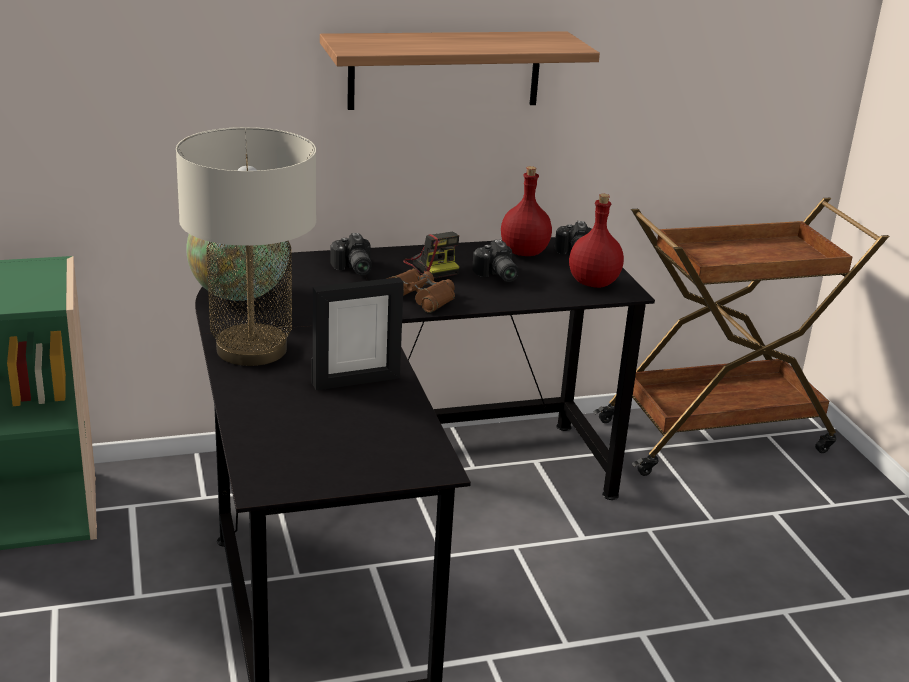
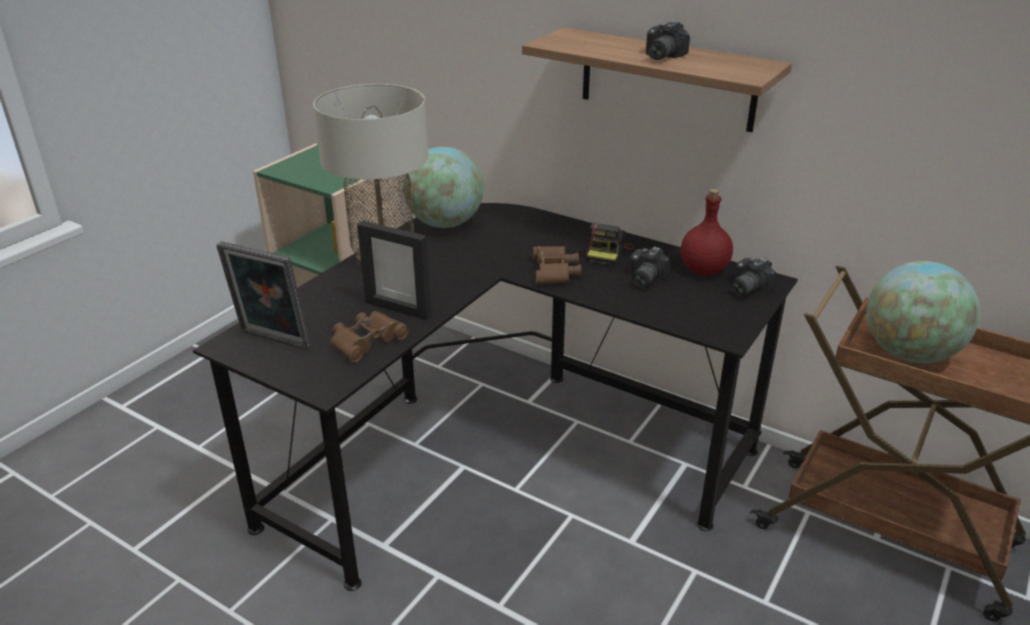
camera: 50 degrees right, 5 degrees up
(302, 461) = (272, 341): none -> picture frame
(353, 269) = (549, 233): camera -> camera (660, 56)
(388, 418) = (367, 341): none -> brown binoculars
(594, 283) = (713, 318): red bottle -> none
(725, 259) = (909, 354): none -> globe

